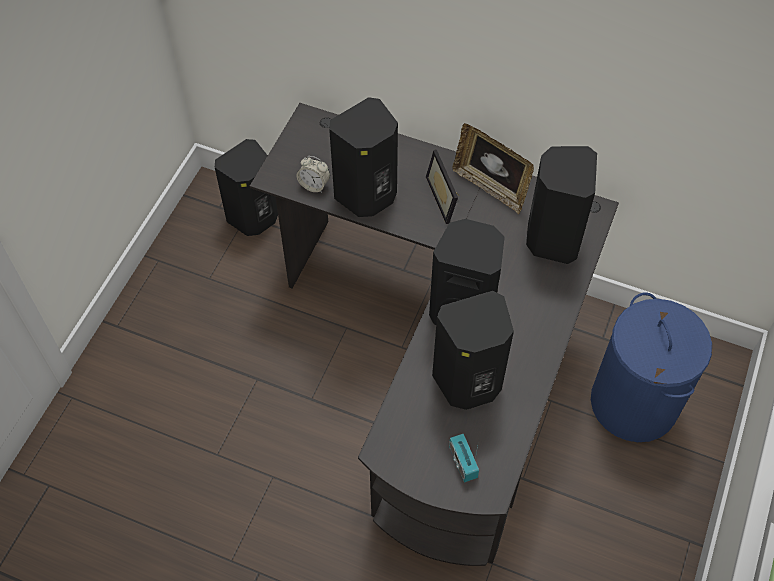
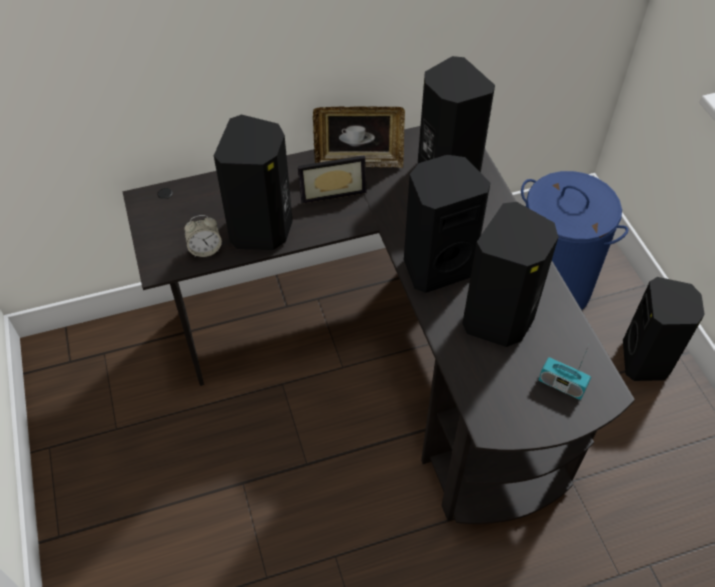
camera: 40 degrees left, 5 degrees down
(254, 218) = (113, 349): black speaker -> black speaker (646, 361)
(446, 197) = (331, 190): picture frame -> picture frame turned 45 degrees counterclockwise

